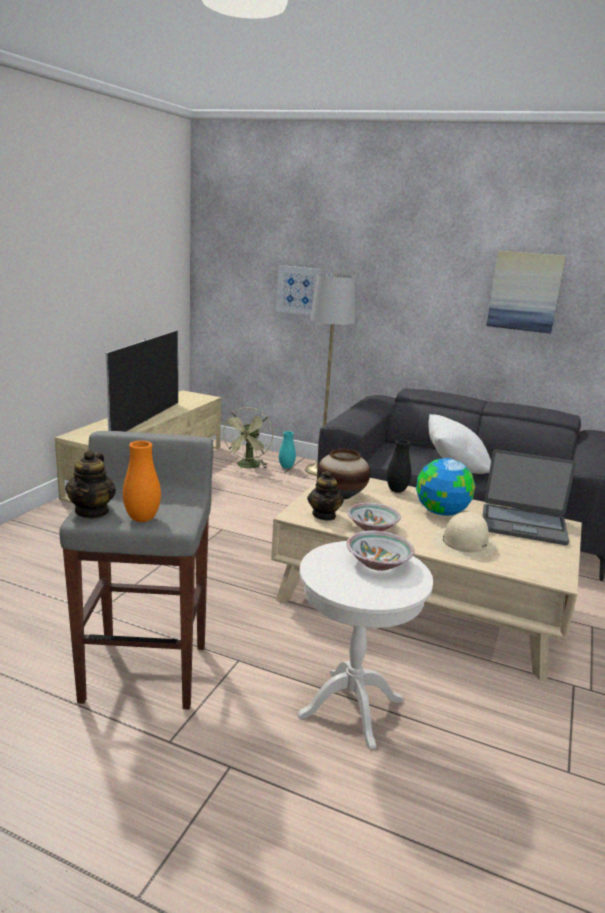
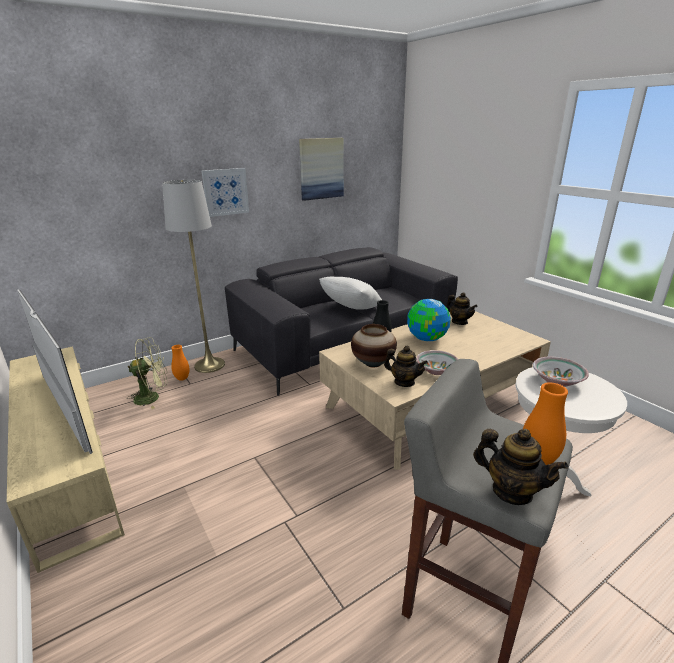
camera: 55 degrees left, 5 degrees up
(248, 466) = (152, 397): green fan -> green fan turned 60 degrees counterclockwise
(286, 467) = (182, 378): turquoise vase -> orange vase
(299, 290) = (126, 205): picture -> picture (225, 192)
(464, 543) = (477, 348): beige hat -> none
(523, 525) = (459, 322): laptop -> teapot

